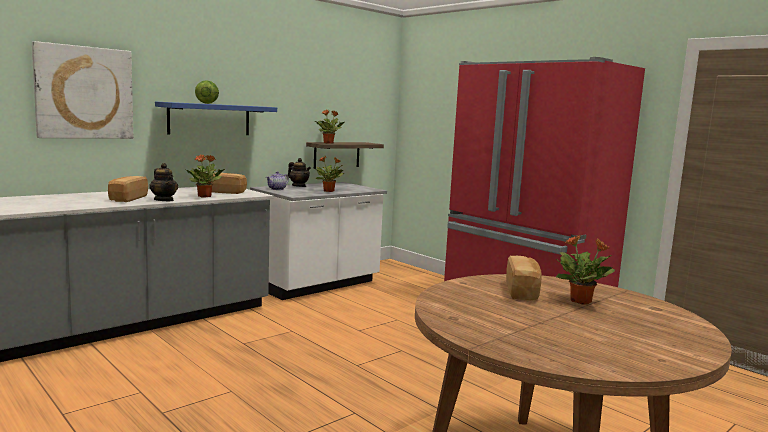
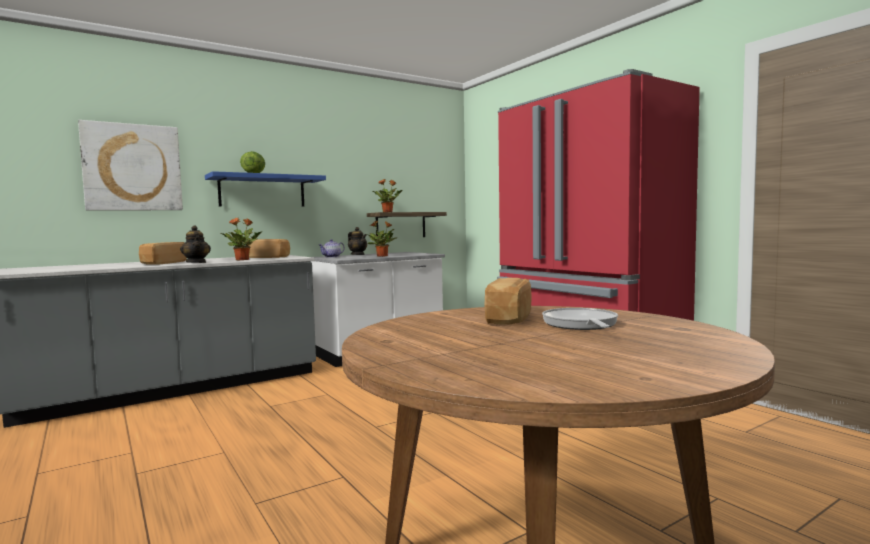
camera: 10 degrees right, 5 degrees down
(581, 301) = (580, 324): potted plant -> frying pan

